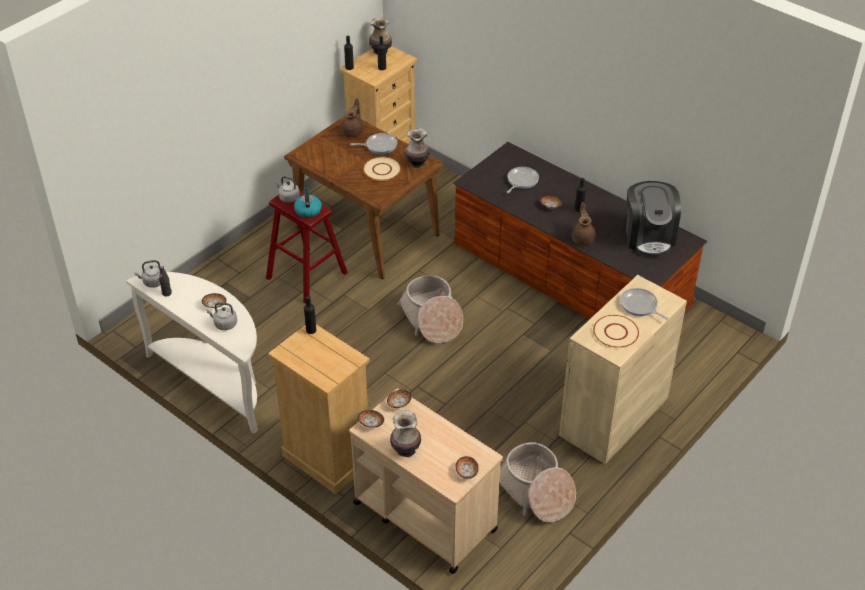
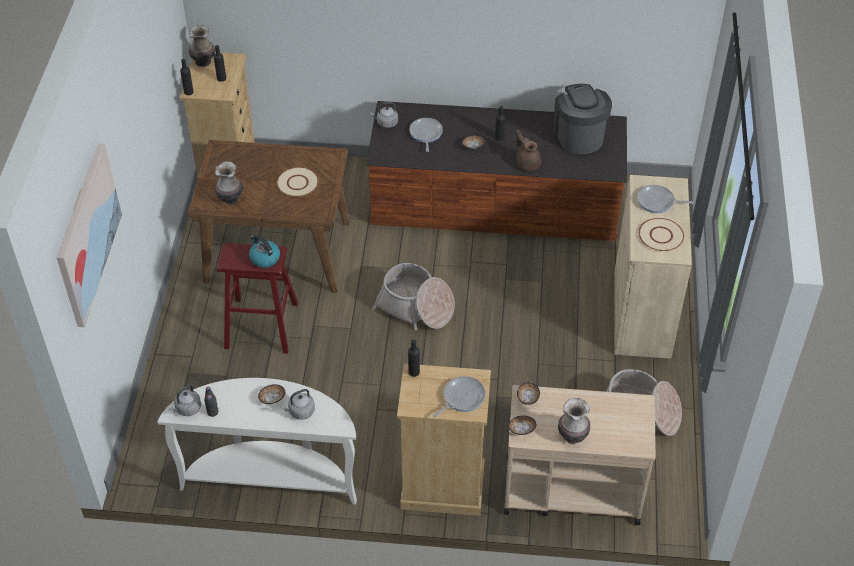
camera: 35 degrees left, 5 degrees up
(135, 107) = (87, 234): none -> picture
(288, 197) = (232, 254): grey kettle -> grey kettle (386, 123)
(353, 132) = (232, 157): brown teapot -> none
(379, 145) = (271, 160): frying pan -> frying pan (462, 398)
(416, 163) = (324, 161): vase -> vase (230, 199)
(466, 472) = (639, 426): bowl -> none
(649, 237) = (579, 135): coffee machine -> coffee machine turned 150 degrees counterclockwise

